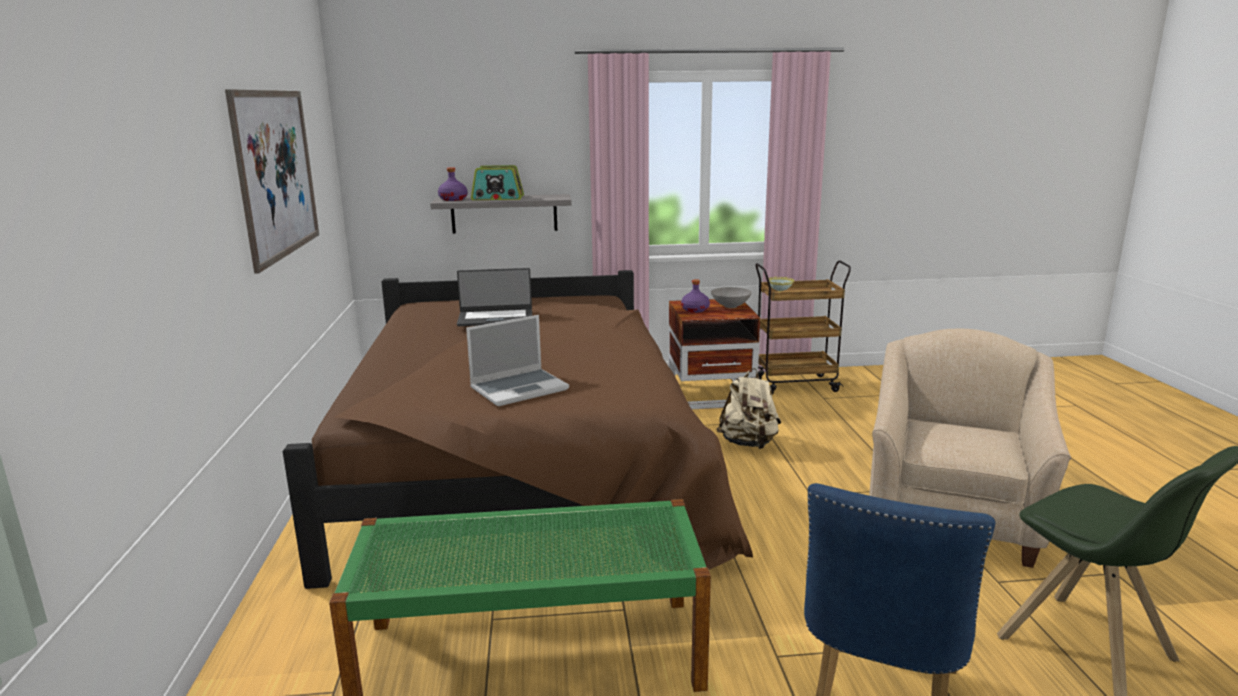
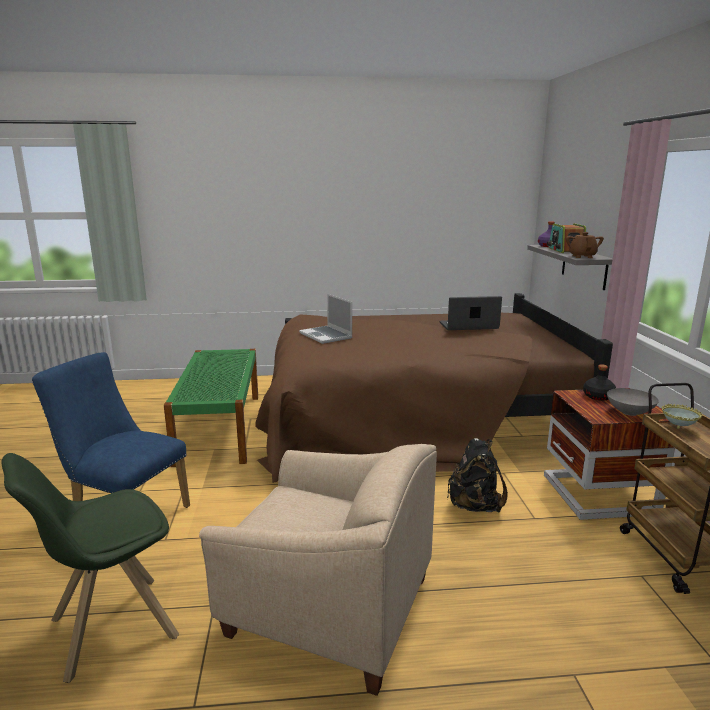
camera: 90 degrees right, 0 degrees up
(277, 173) = (407, 207): picture -> none
(495, 318) = (469, 326): laptop -> laptop turned 90 degrees clockwise
(551, 197) = (582, 256): none -> brown teapot
(695, 310) = (598, 396): purple bottle -> black bottle
(748, 444) = (474, 505): beige backpack -> black backpack

